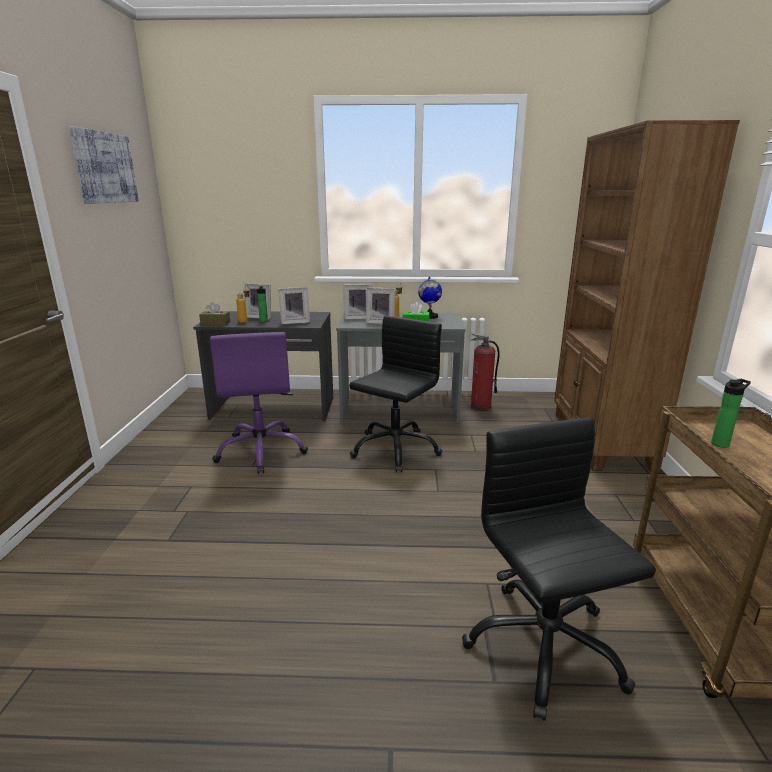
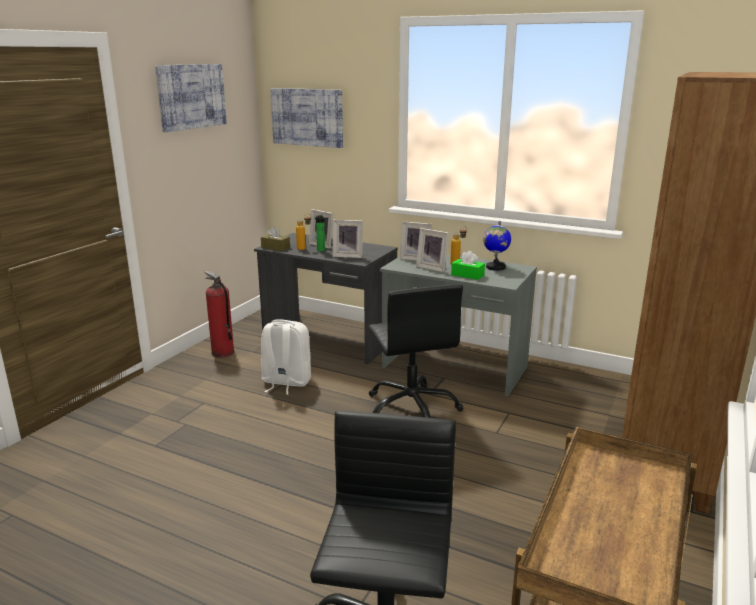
camera: 25 degrees right, 0 degrees up
(219, 196) = (307, 117): none -> picture
(261, 450) = (285, 382): purple office chair -> white backpack
(394, 449) = (412, 409): black office chair -> black office chair turned 105 degrees clockwise
(480, 407) = (550, 383): fire extinguisher -> fire extinguisher (222, 352)
(721, 443) = (600, 484): bottle -> none

